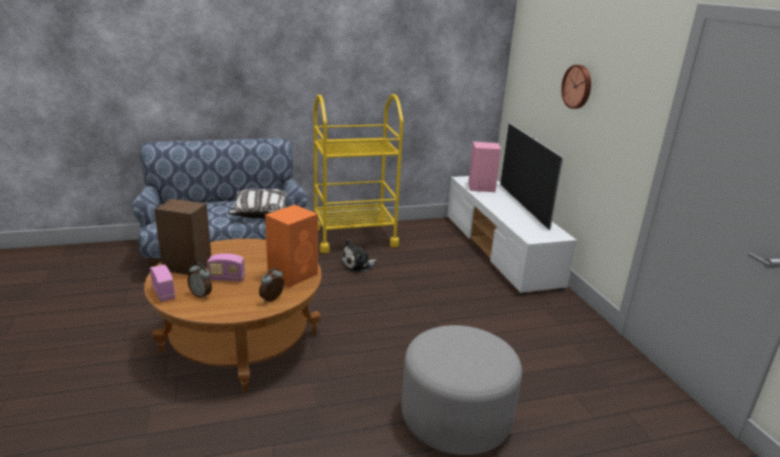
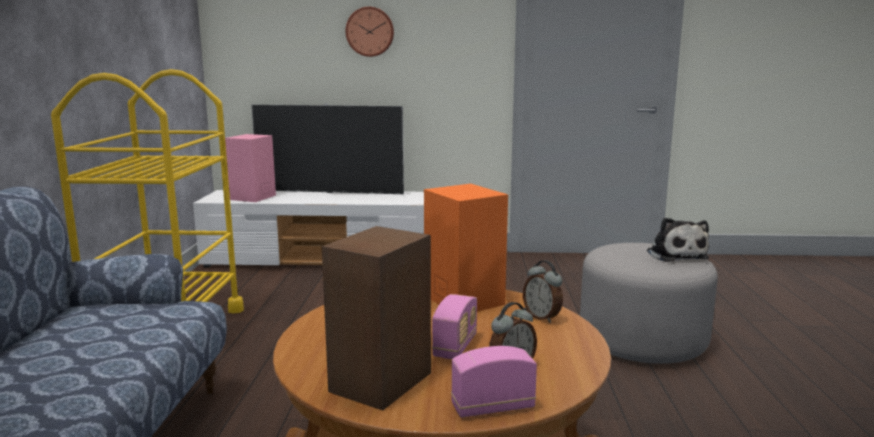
camera: 70 degrees left, 10 degrees down
(260, 212) = (130, 325): pillow -> none
(358, 265) = (268, 343): plush toy -> plush toy (675, 255)

